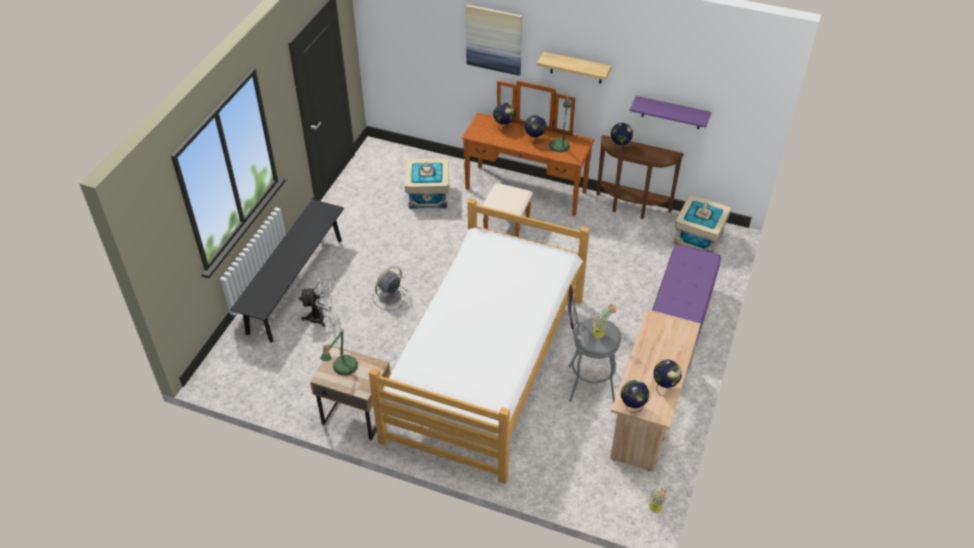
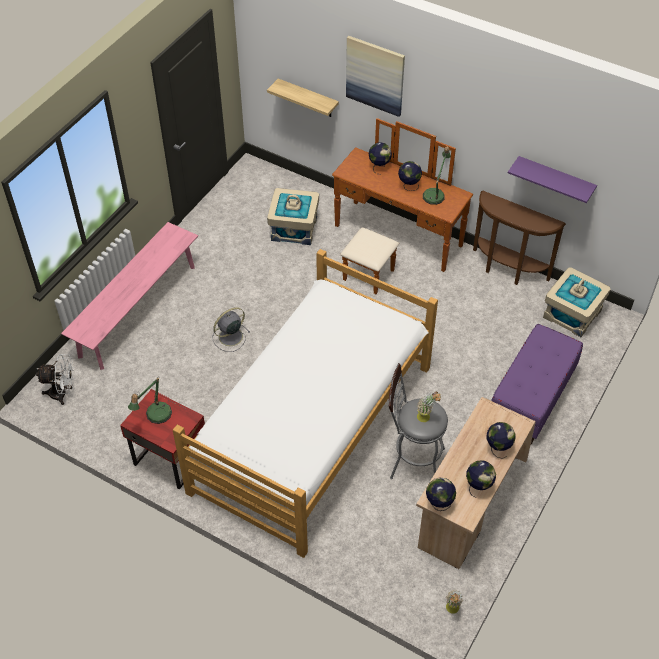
camera: 10 degrees right, 5 degrees up
(295, 285) = (138, 310): black bench -> pink bench
(321, 317) = (156, 349): white fan -> white fan (62, 393)
(356, 414) = (170, 459): beige nightstand -> red nightstand
(576, 68) = (458, 118): shelf -> shelf (308, 98)
(620, 147) = (497, 207): globe -> globe (498, 448)

